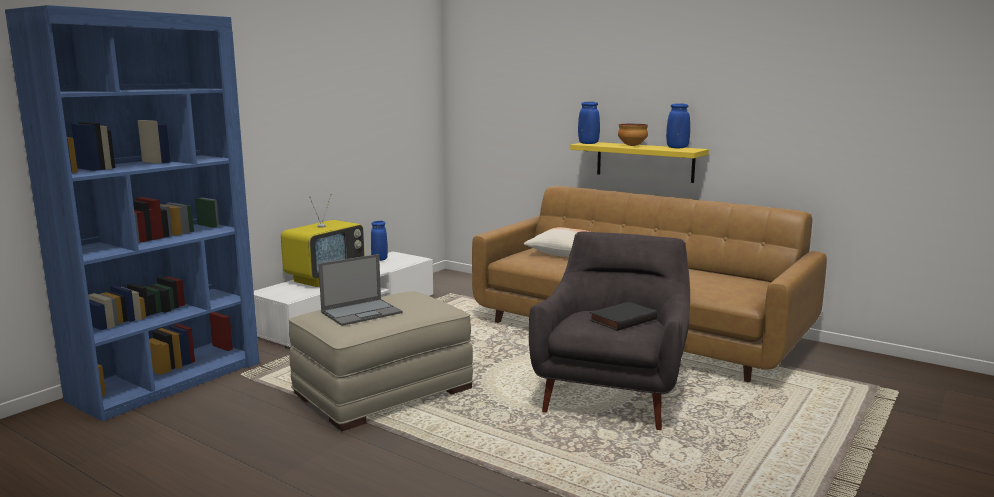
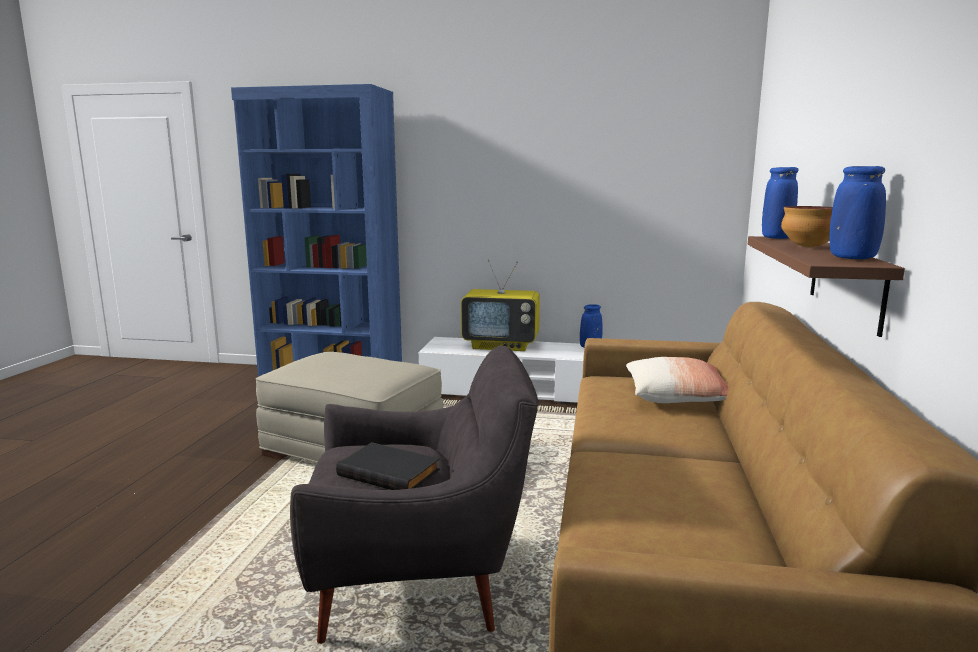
camera: 65 degrees right, 0 degrees up
(362, 312) = (334, 363): laptop -> none
(644, 161) = (846, 281): yellow shelf -> brown shelf

